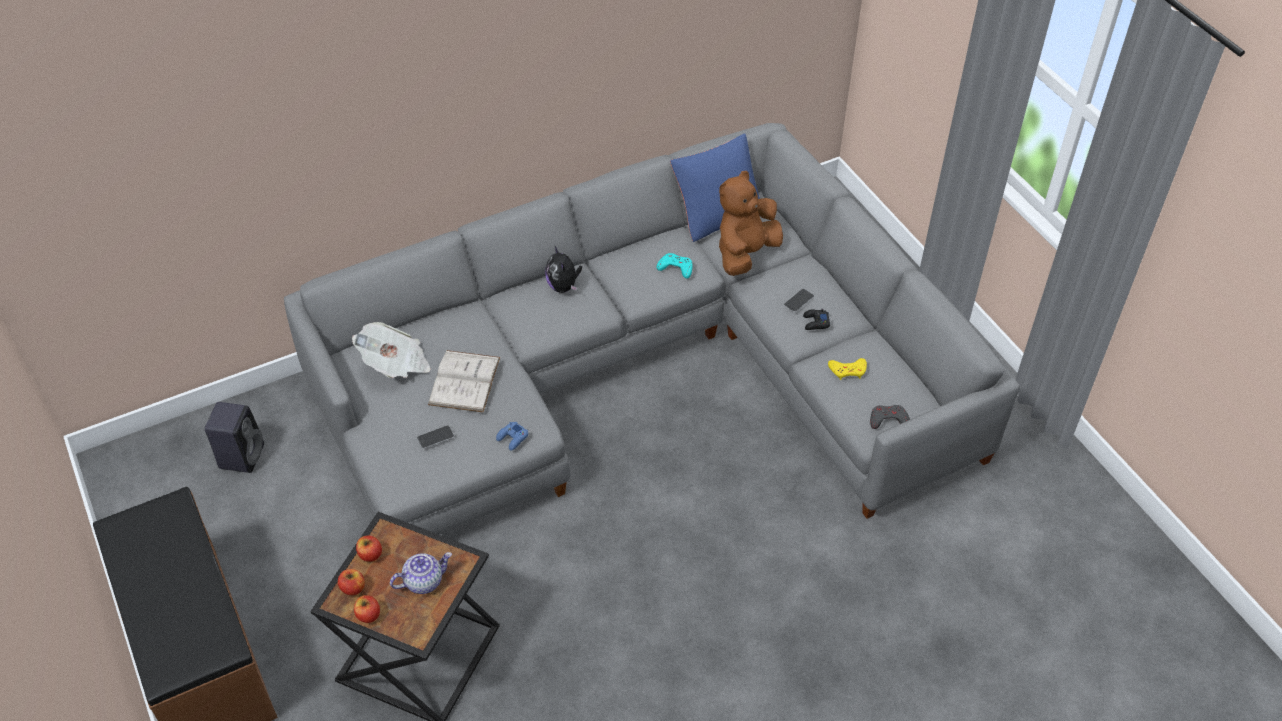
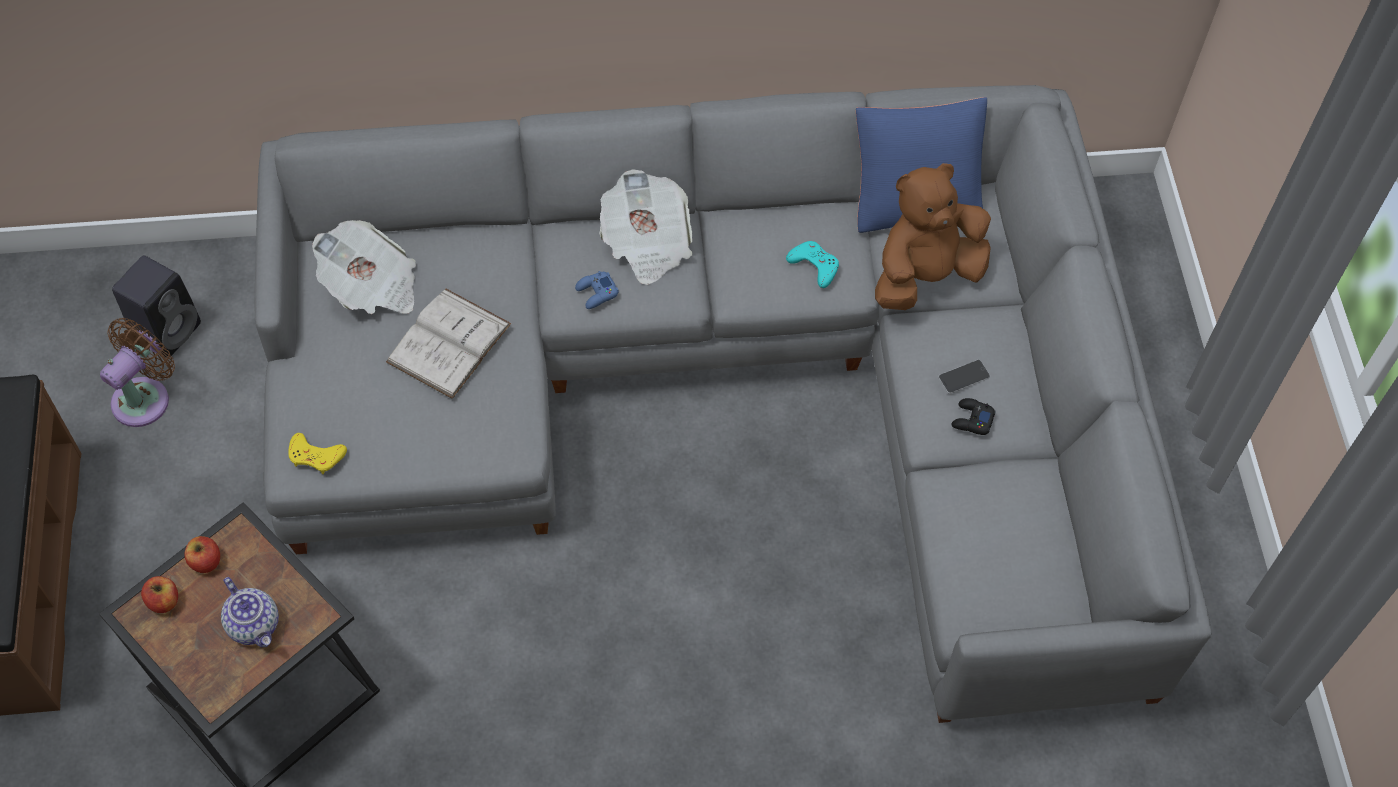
camera: 20 degrees right, 10 degrees up
(245, 502) = (145, 397): none -> brown fan
(368, 615) = (165, 647): apple -> none
(424, 581) = (255, 625): teapot -> teapot turned 60 degrees clockwise
(435, 437) = (376, 412): phone -> none
(512, 438) = (476, 449): blue game controller -> blue game controller (596, 293)
(563, 286) = (646, 243): plush toy -> newspaper
(848, 371) = (981, 512): yellow game controller -> yellow game controller (316, 456)
(888, 419) = (1002, 609): grey game controller -> none

